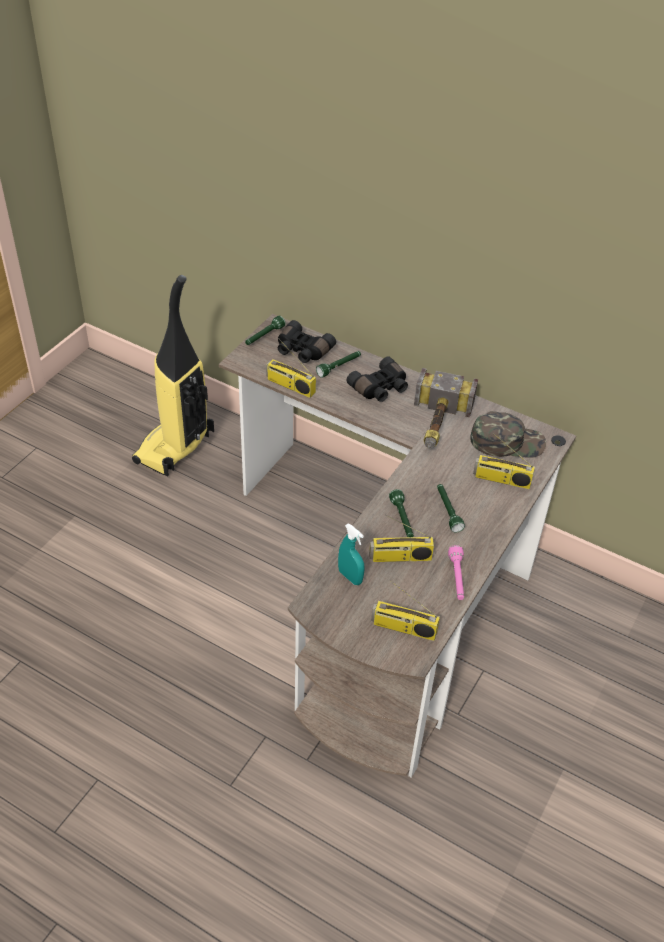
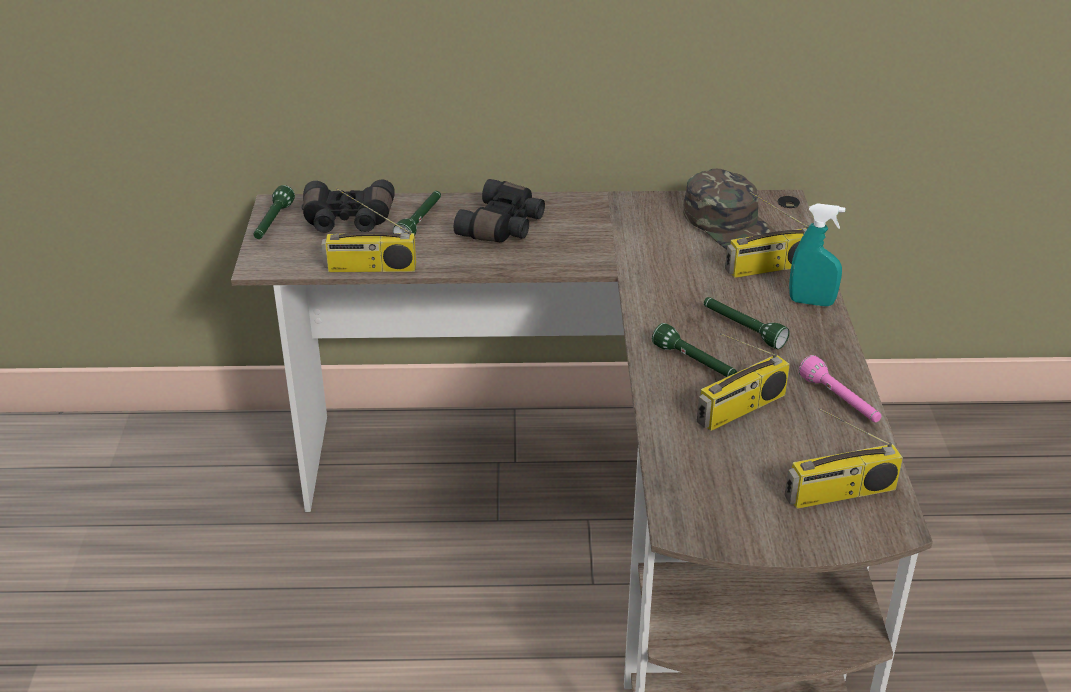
camera: 30 degrees left, 10 degrees down
(175, 448) = (144, 495): vacuum cleaner -> none
(350, 577) = (700, 464): turquoise spray bottle -> turquoise spray bottle (811, 302)
(437, 425) = (623, 239): hammer -> none
(507, 441) = (731, 224): green cap -> green cap turned 90 degrees clockwise

